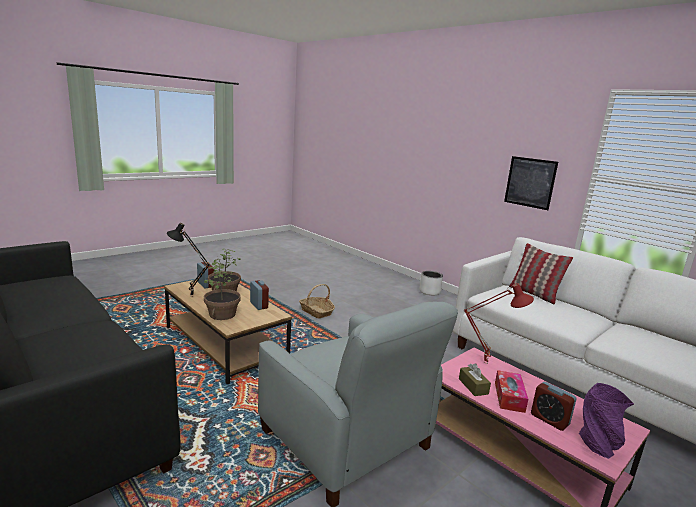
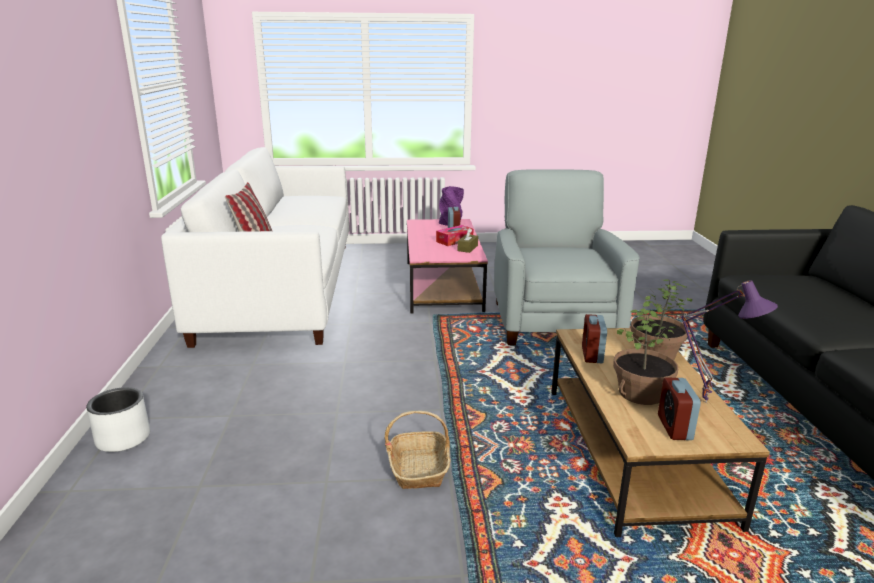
camera: 140 degrees left, 5 degrees up
(190, 297) = (707, 401): black table lamp -> purple table lamp
(486, 362) = (425, 253): red table lamp -> none
(530, 182) = (100, 125): picture -> none

